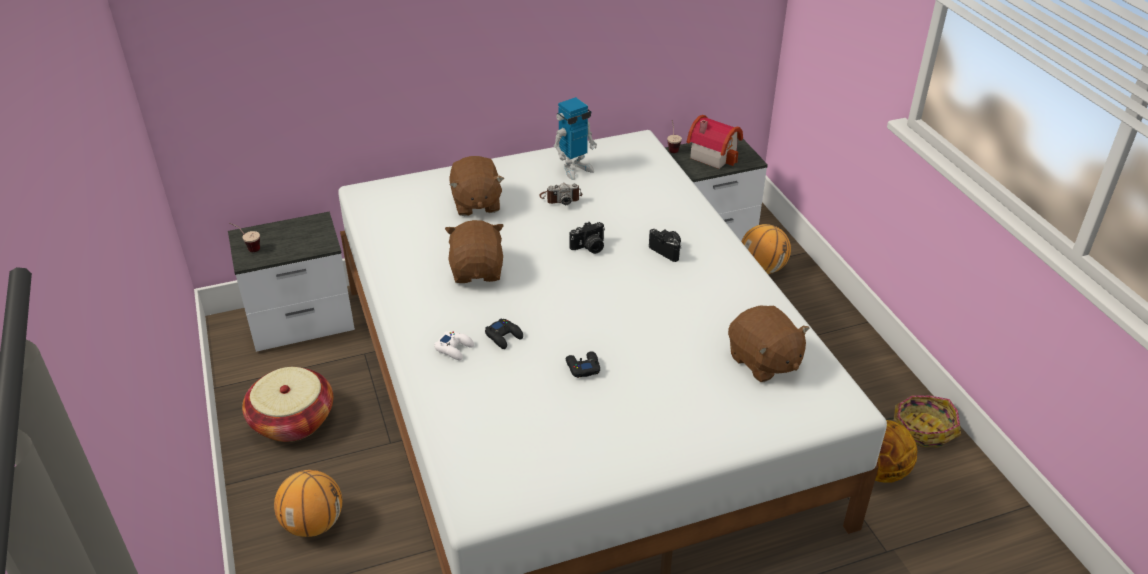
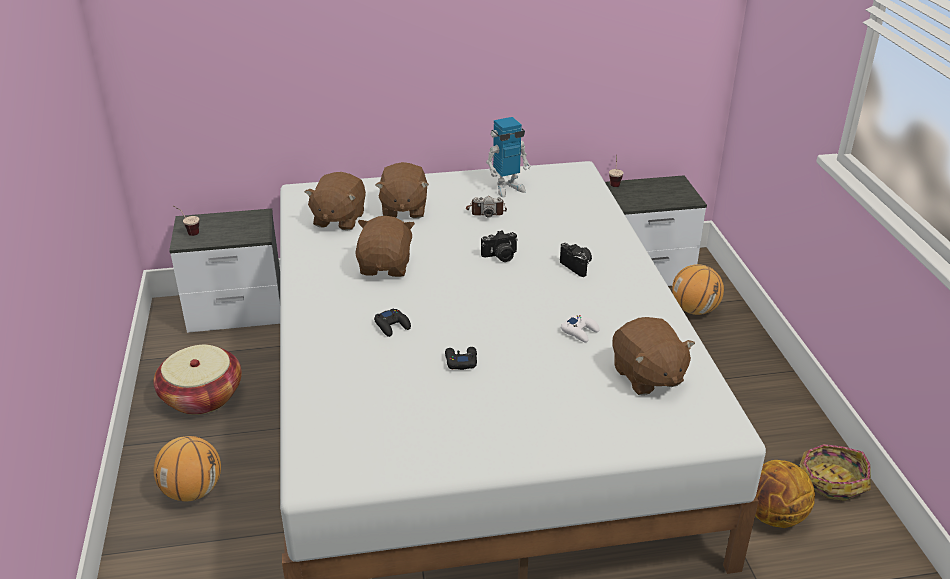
camera: 10 degrees right, 5 degrees down
(412, 222) = (338, 219): none -> brown plush toy
(454, 348) = (341, 331): white game controller -> white game controller (580, 331)
(713, 154) = (654, 191): toy house -> none

